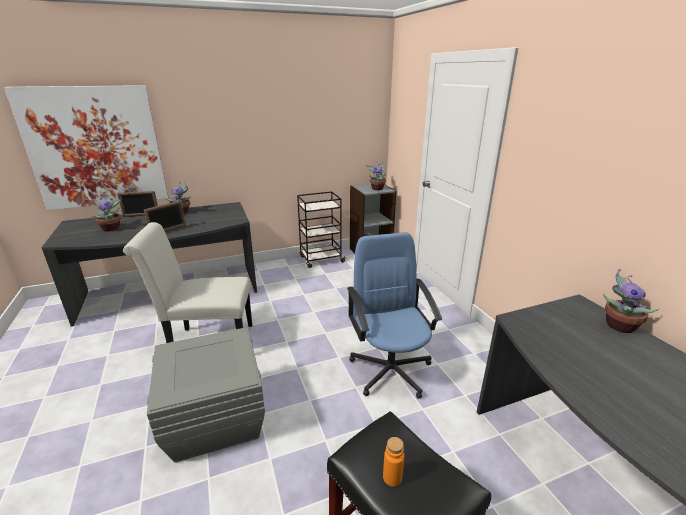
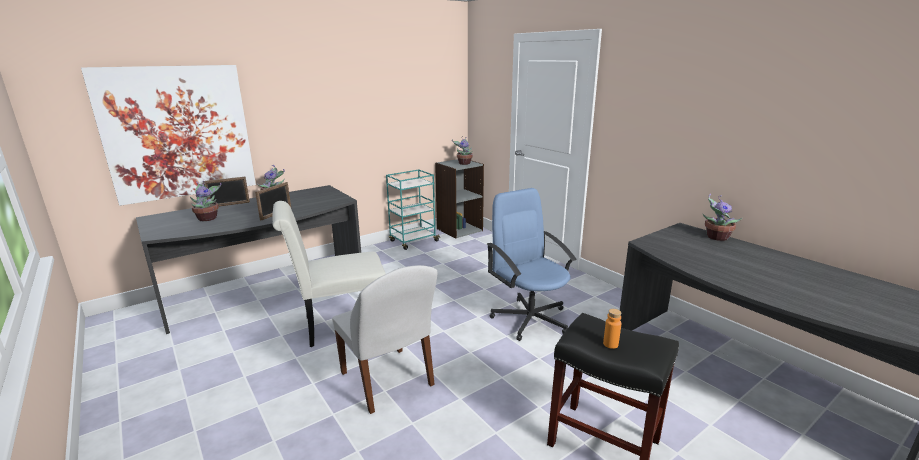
camera: 15 degrees left, 5 degrees down
(214, 418) = (388, 381): grey storage box -> white chair
(321, 259) = (413, 241): black cart -> turquoise cart

